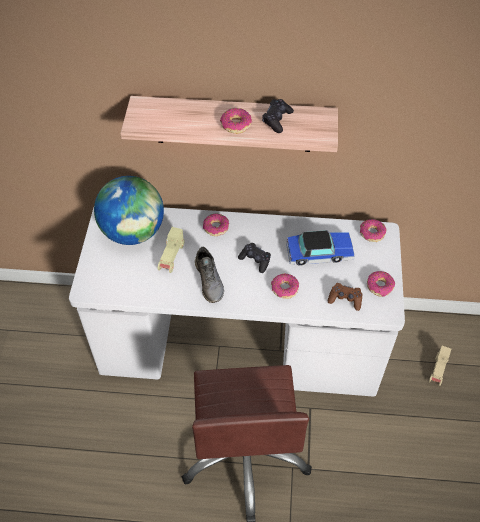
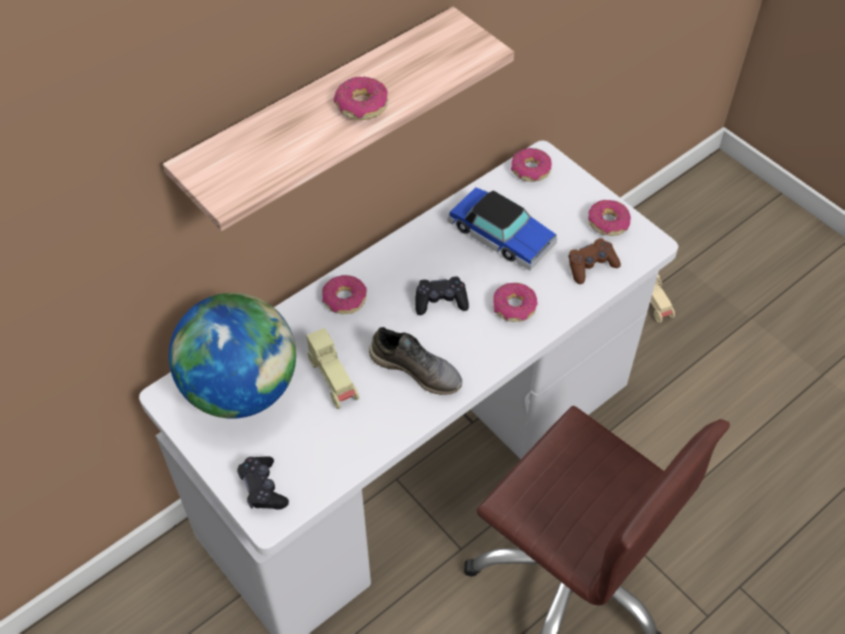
camera: 45 degrees left, 0 degrees up
(277, 120) = (403, 66): black game controller -> black game controller (263, 488)
(319, 253) = (501, 235): toy car -> toy car turned 90 degrees clockwise

